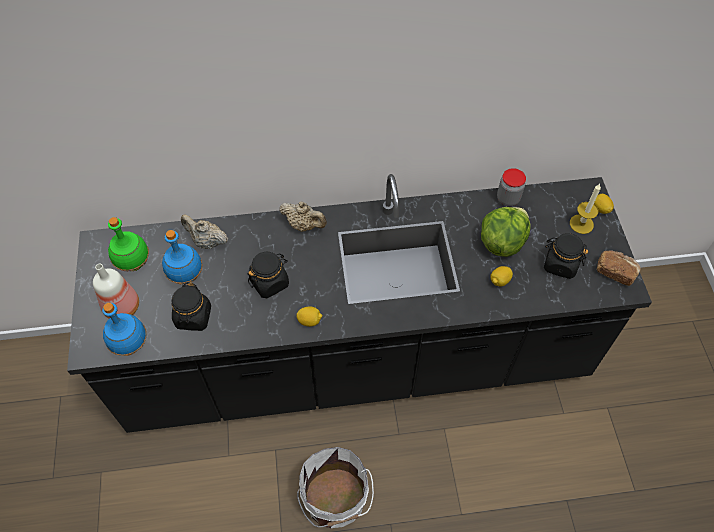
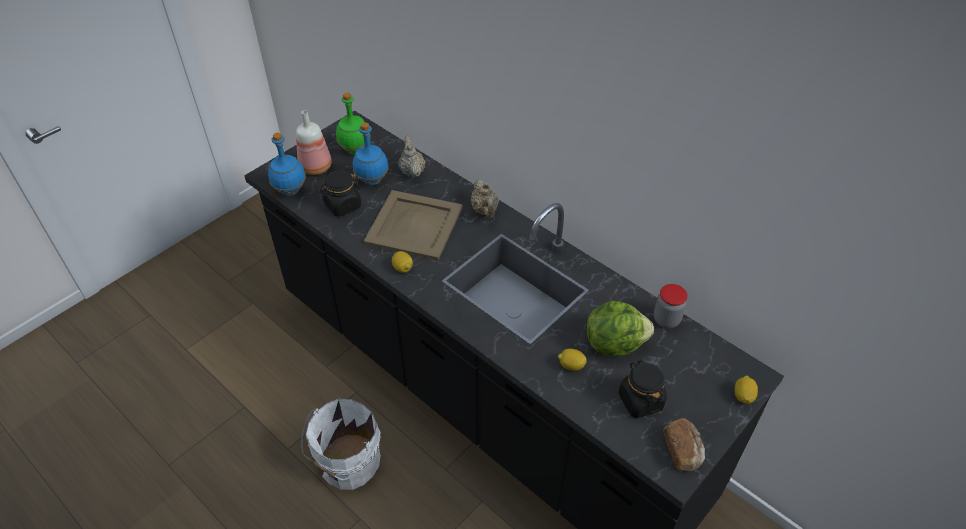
camera: 50 degrees right, 10 degrees down
(270, 282) = (413, 225): black jar -> beige tray
(581, 224) = (706, 391): candle -> none

